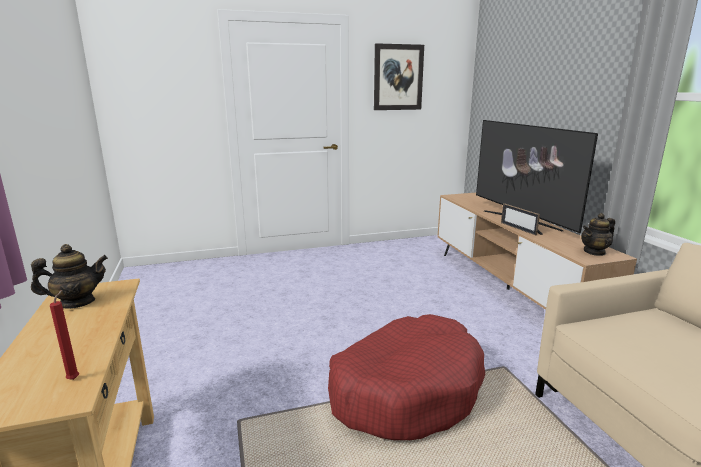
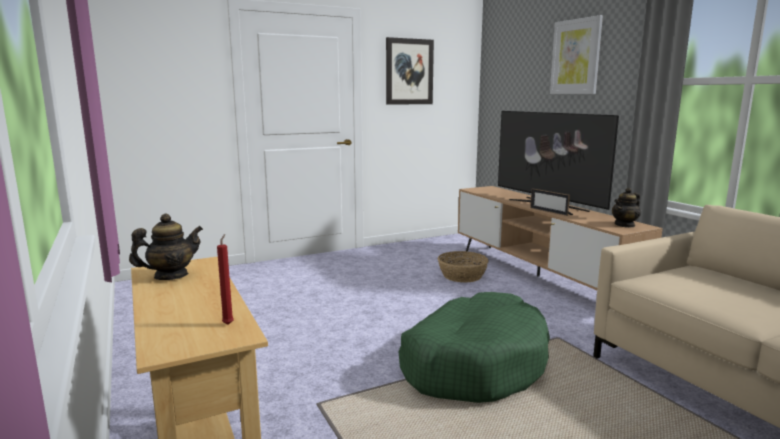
camera: 10 degrees left, 5 degrees down
(405, 389) = (473, 363): red dog bed -> green dog bed
(430, 283) = (462, 276): none -> basket
(565, 64) = (575, 57): none -> picture

